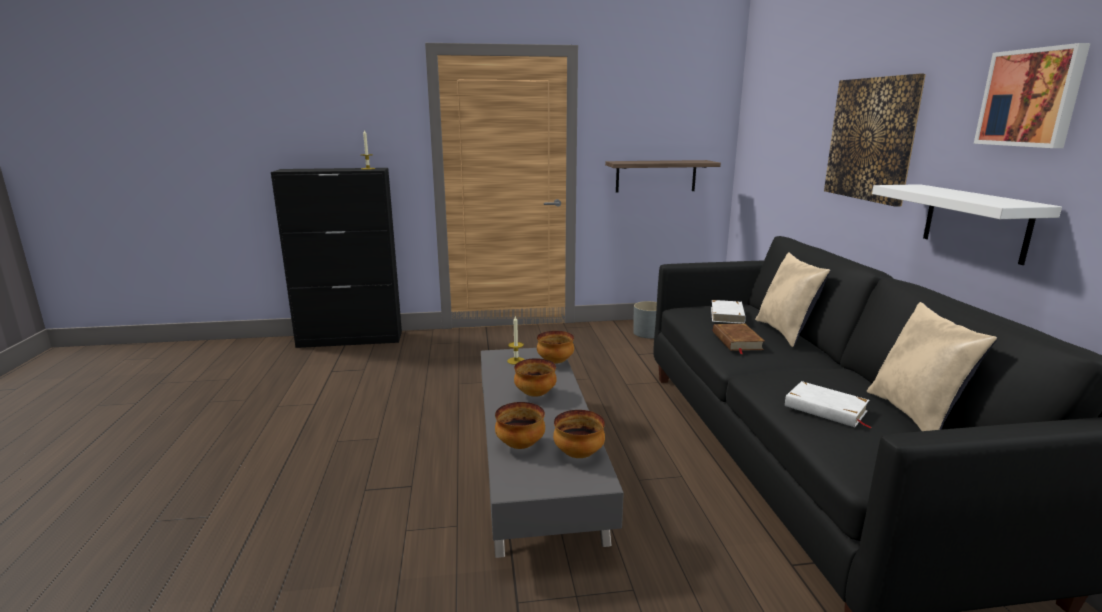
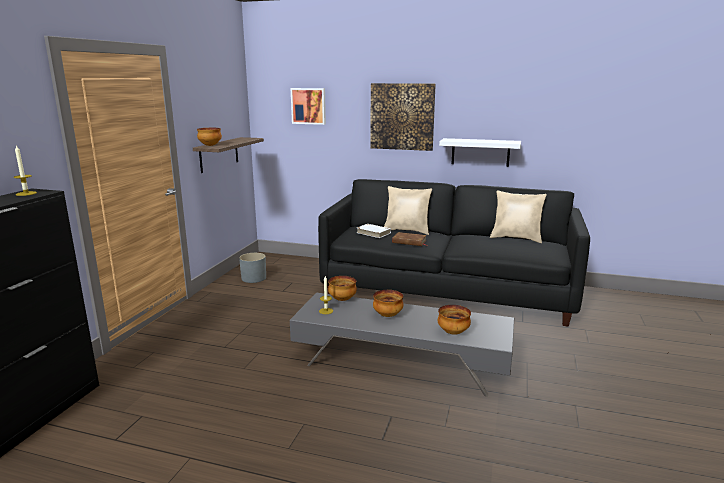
camera: 65 degrees left, 0 degrees up
(578, 454) = (472, 319): bowl -> bowl (210, 145)
(825, 409) = (503, 248): white book -> none
(1031, 98) = (498, 97): picture -> picture (309, 106)

